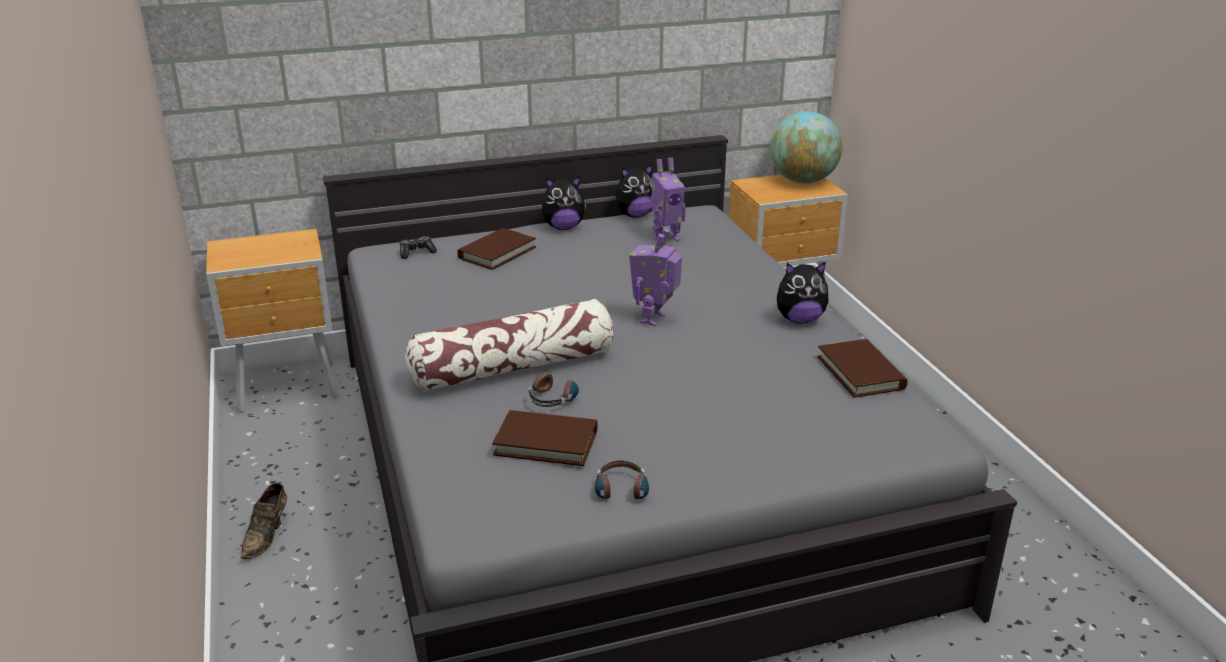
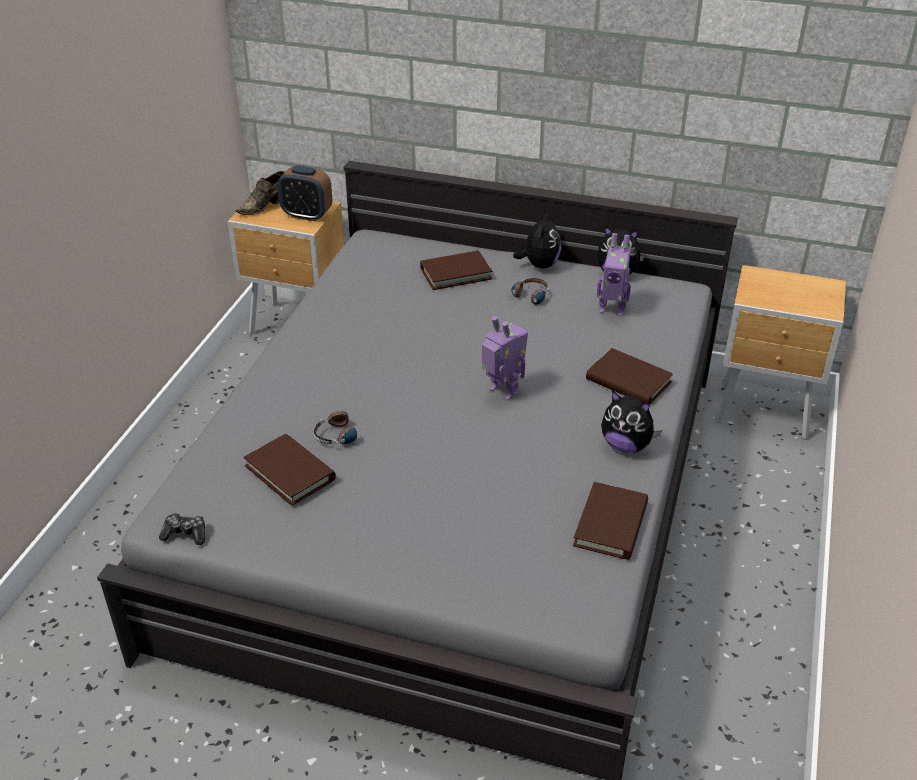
camera: 35 degrees right, 10 degrees up
(267, 535) = (182, 444): brown shoe -> brown shoe (266, 206)
(293, 246) = (307, 215): none -> alarm clock
(416, 252) = (396, 250): game controller -> game controller (185, 534)
(513, 367) = (345, 393): pillow -> none
(563, 227) = (539, 265): plush toy -> plush toy turned 105 degrees counterclockwise
(621, 495) = (292, 543): headphones -> headphones (528, 298)
(654, 319) = (502, 392): toy robot -> toy robot turned 75 degrees clockwise
(743, 279) = (628, 381): none -> brown book
(803, 181) = (815, 290): globe -> none

